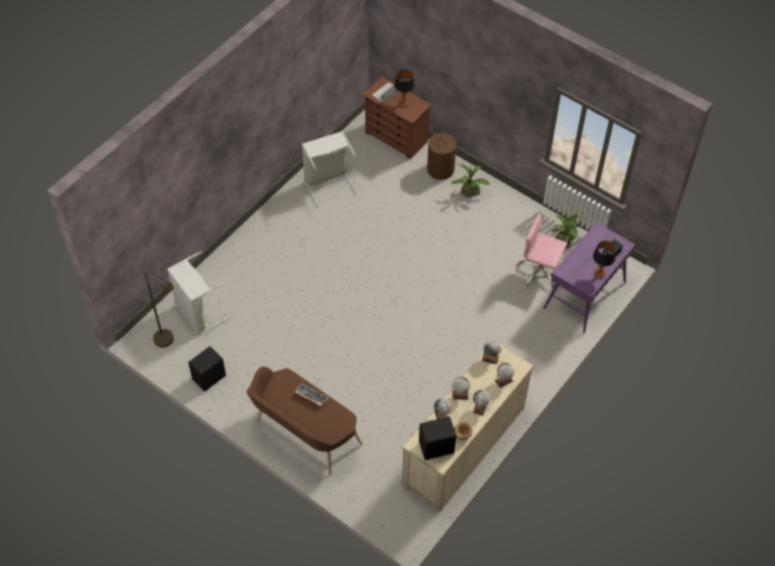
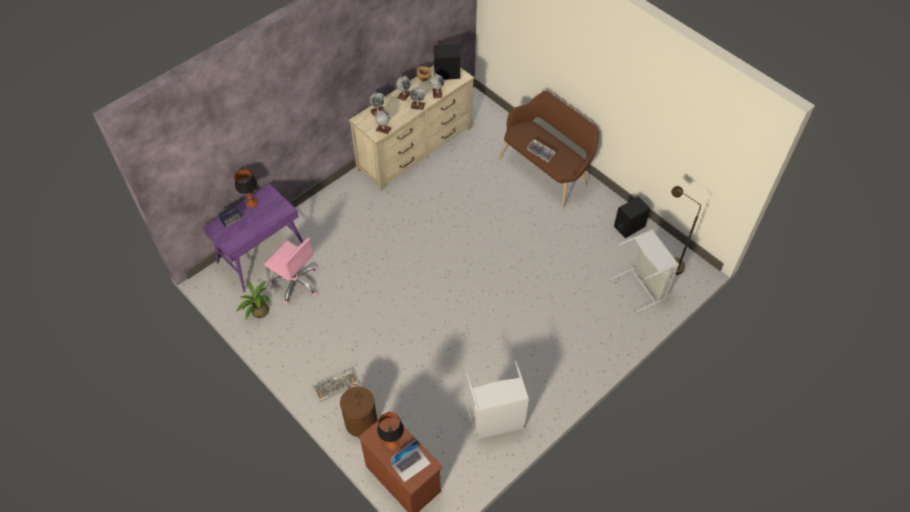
camera: 170 degrees left, 0 degrees up
(470, 193) = (336, 385): potted plant -> keyboard

